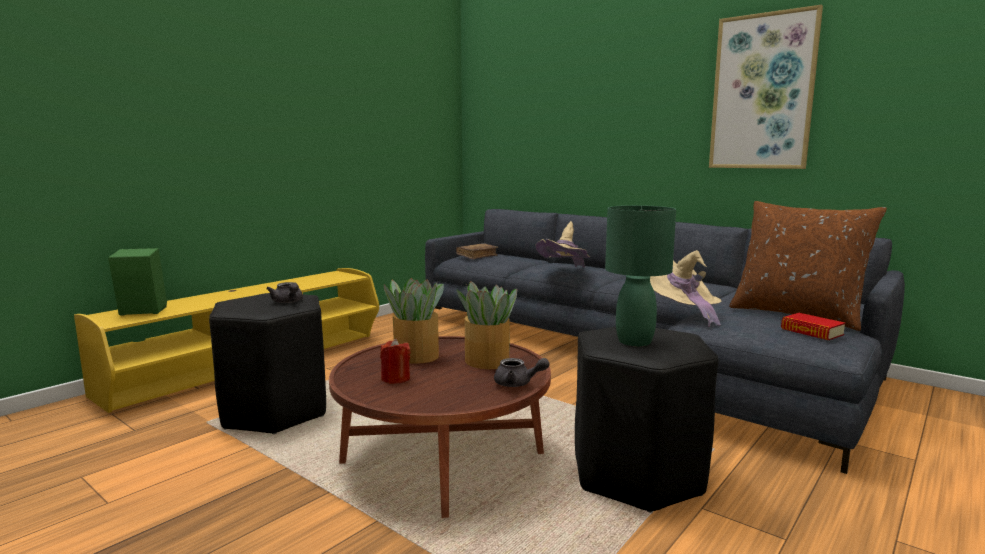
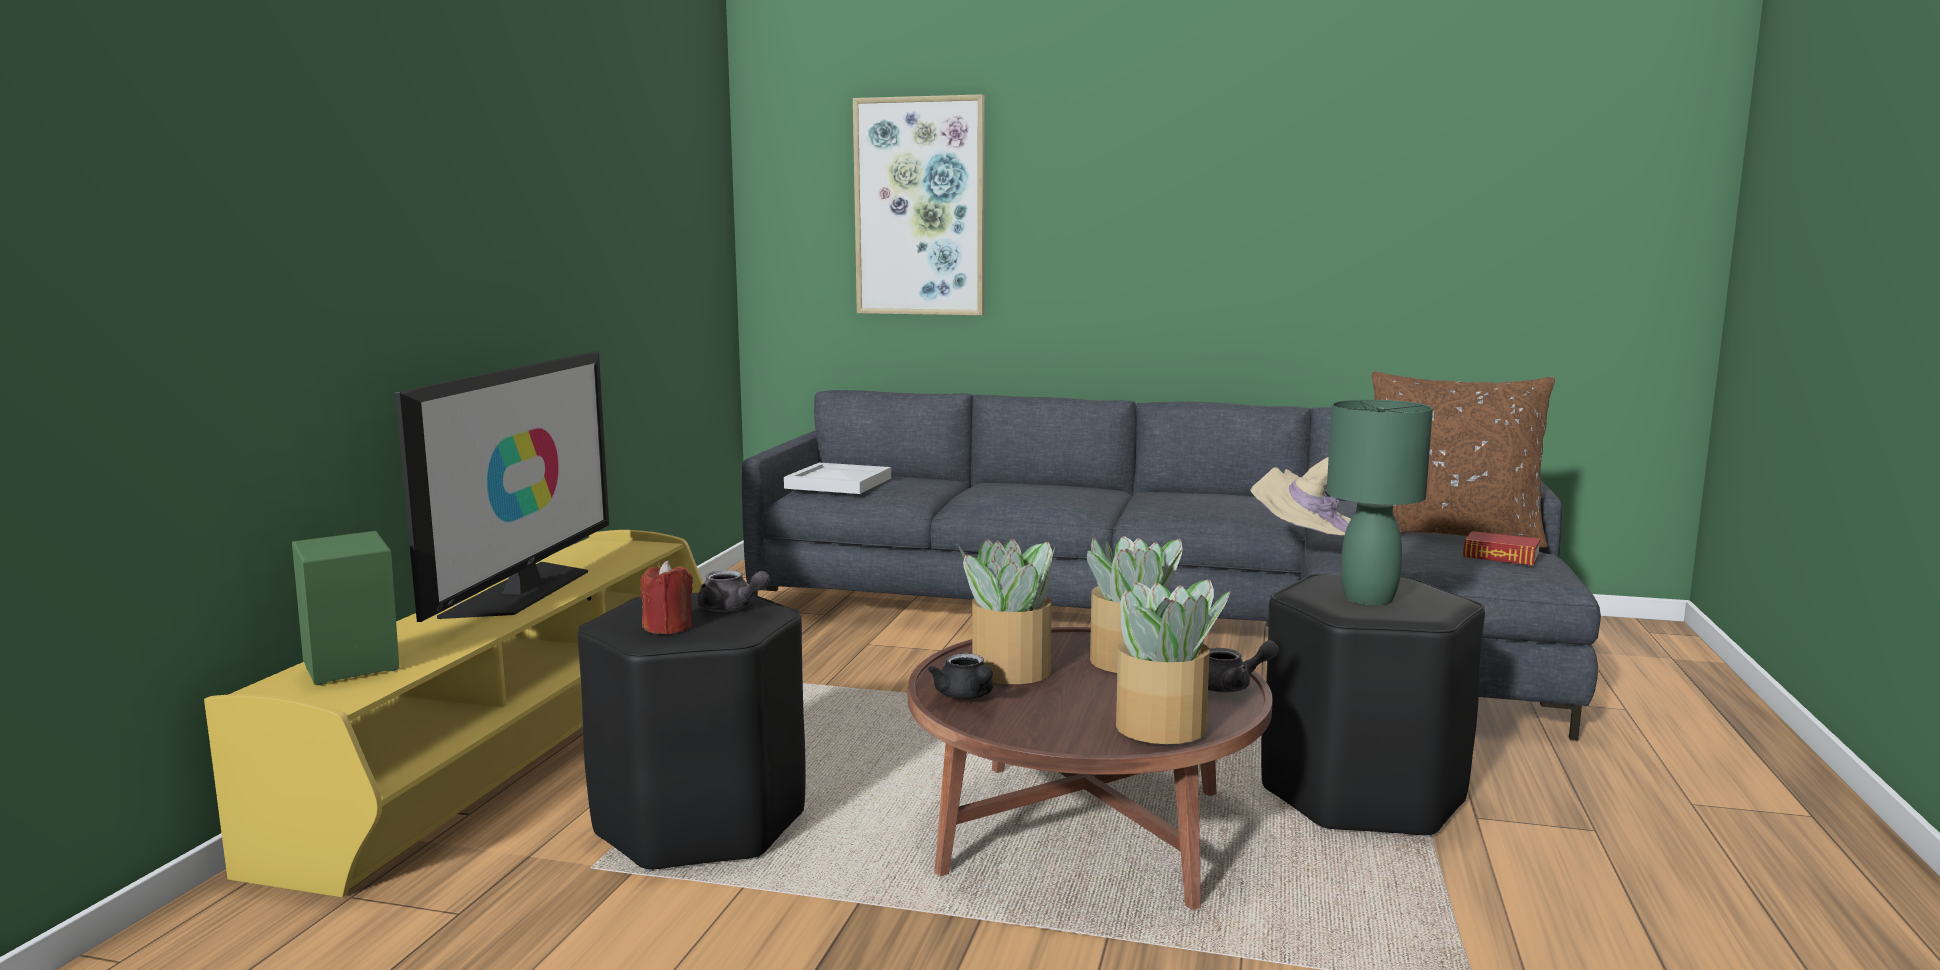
camera: 25 degrees left, 0 degrees up
(266, 289) = (523, 591): none -> television
(367, 364) = (966, 696): none -> black teapot
(395, 379) = (1045, 711): red candle -> red candle (668, 627)
(436, 399) = (1163, 728): none -> potted plant
(477, 256) = (840, 483): brown book -> white tray
(565, 273) = (1048, 501): beige hat -> none
(762, 92) = (1313, 197): picture -> picture (920, 207)

